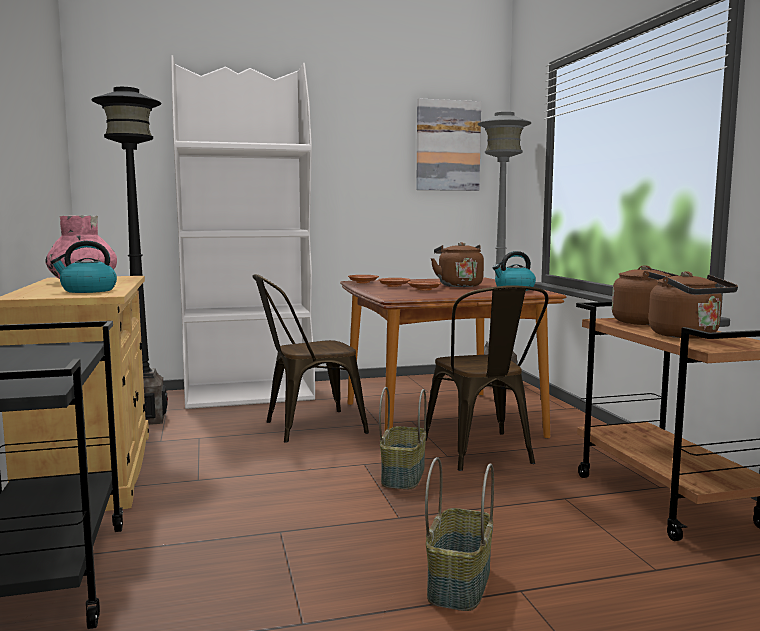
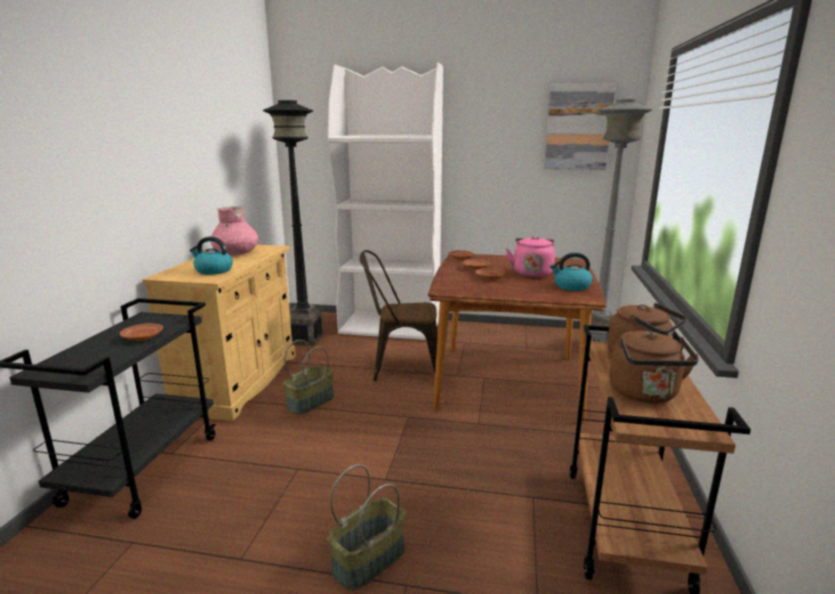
camera: 25 degrees right, 10 degrees up
(59, 359) = (142, 338): none -> brown plate
(402, 475) = (425, 436): basket -> basket (310, 402)
(458, 285) = (532, 273): brown kettle -> pink kettle
(482, 454) = (508, 428): brown chair -> none

